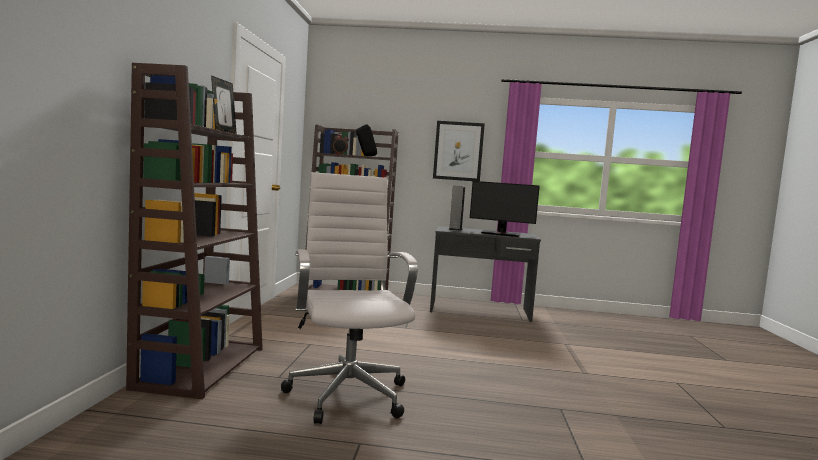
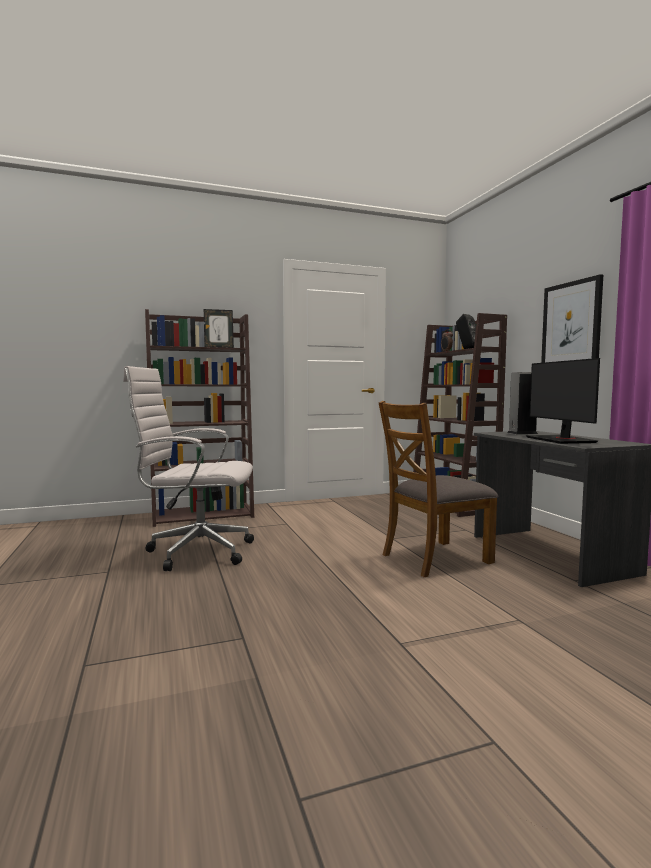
camera: 65 degrees right, 0 degrees up
(347, 393) = (195, 552): white office chair -> white office chair turned 135 degrees counterclockwise
(460, 331) = (435, 558): none -> brown chair

